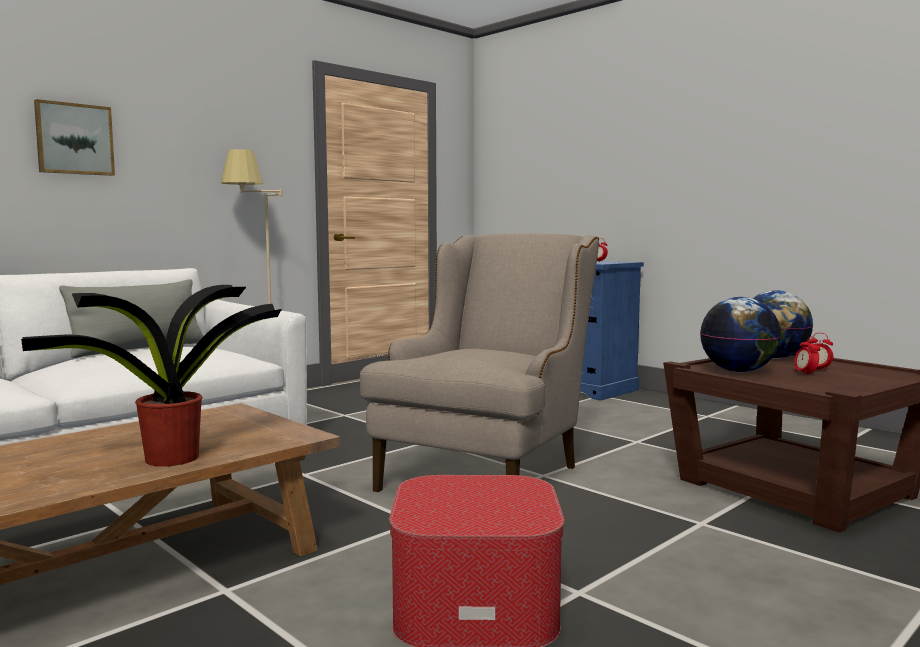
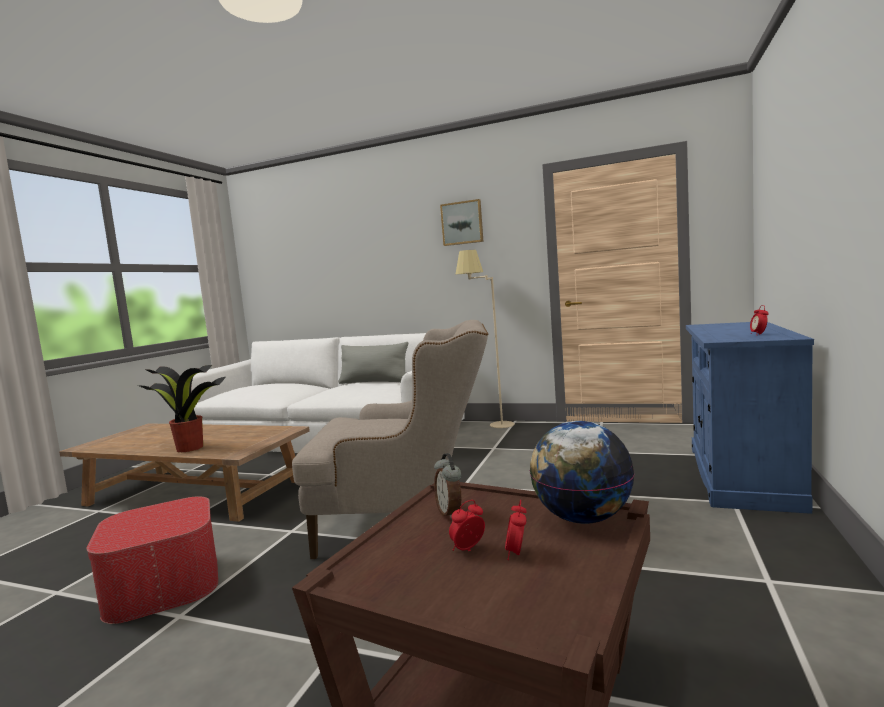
camera: 65 degrees right, 0 degrees up
(74, 139) = (386, 259): picture -> picture (462, 223)
(738, 371) = (450, 513): globe -> alarm clock

